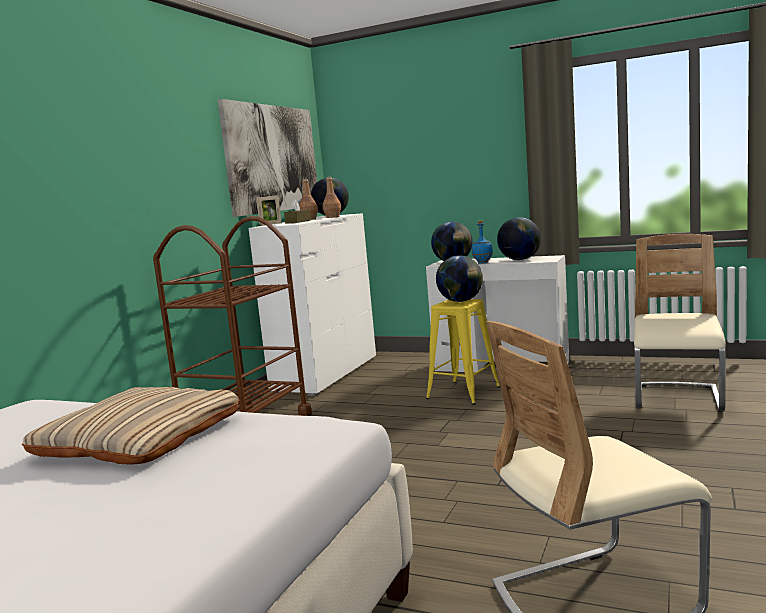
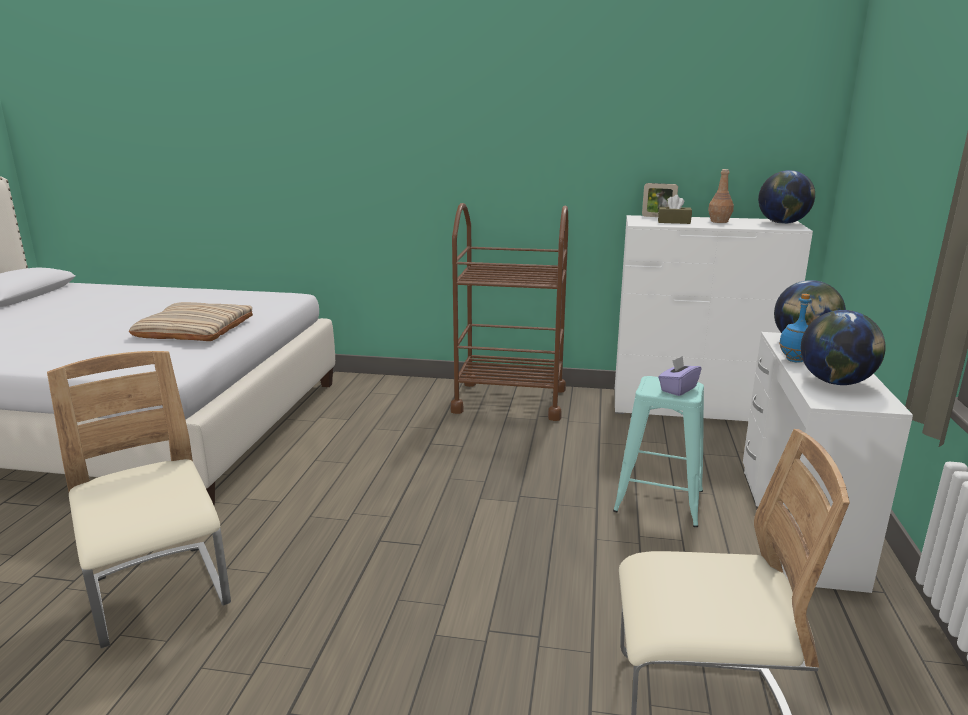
camera: 75 degrees right, 10 degrees up
(272, 159) = (706, 137): picture -> none
(333, 217) = (741, 226): brown bottle -> none
(461, 301) = (678, 389): globe -> purple tissue box
(463, 392) = (659, 501): yellow stool -> turquoise stool

